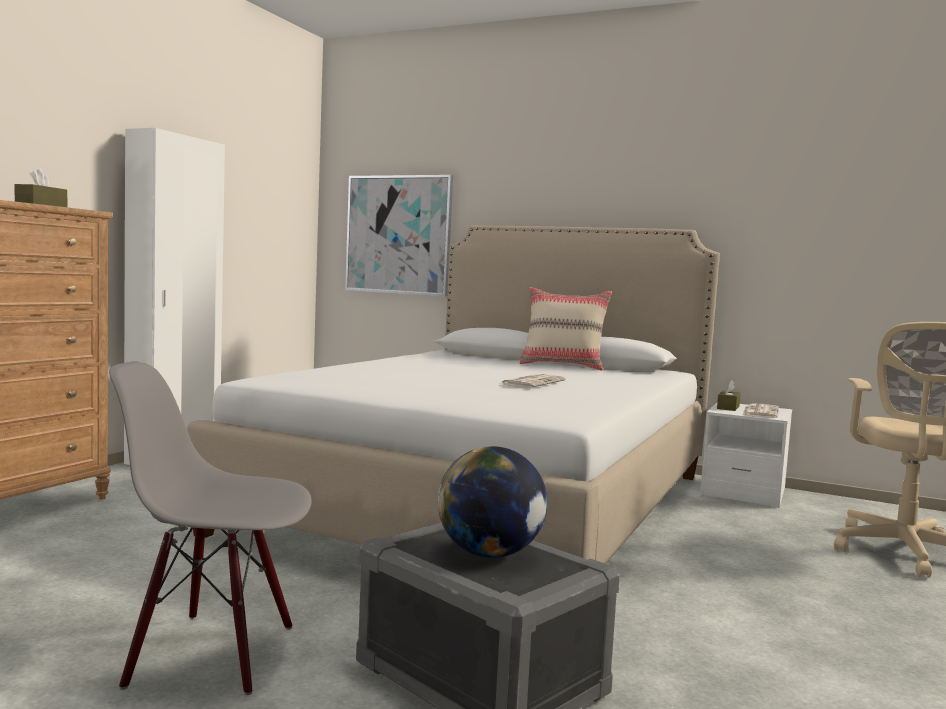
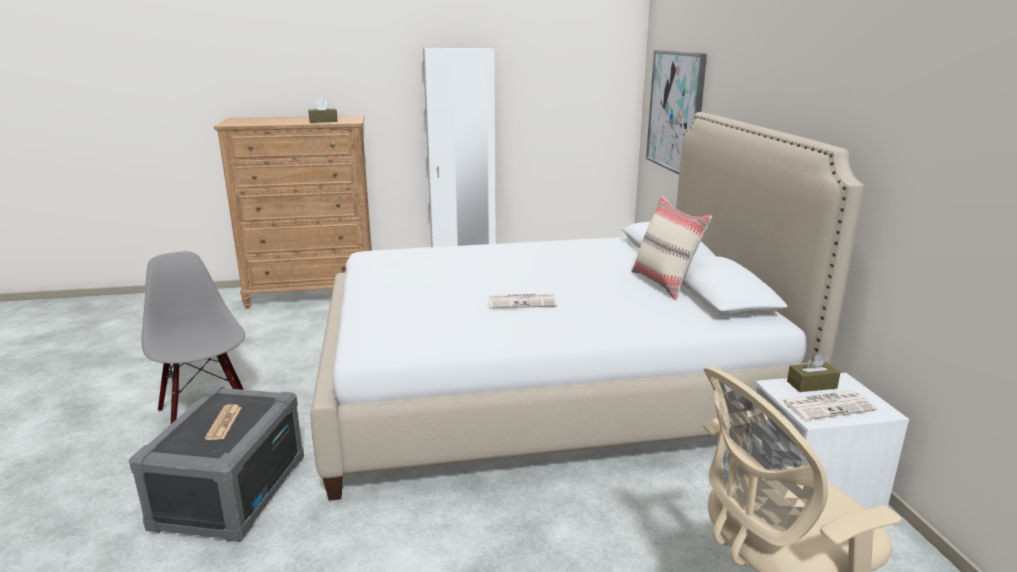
camera: 55 degrees right, 15 degrees up
(489, 554) = (224, 423): globe -> newspaper

